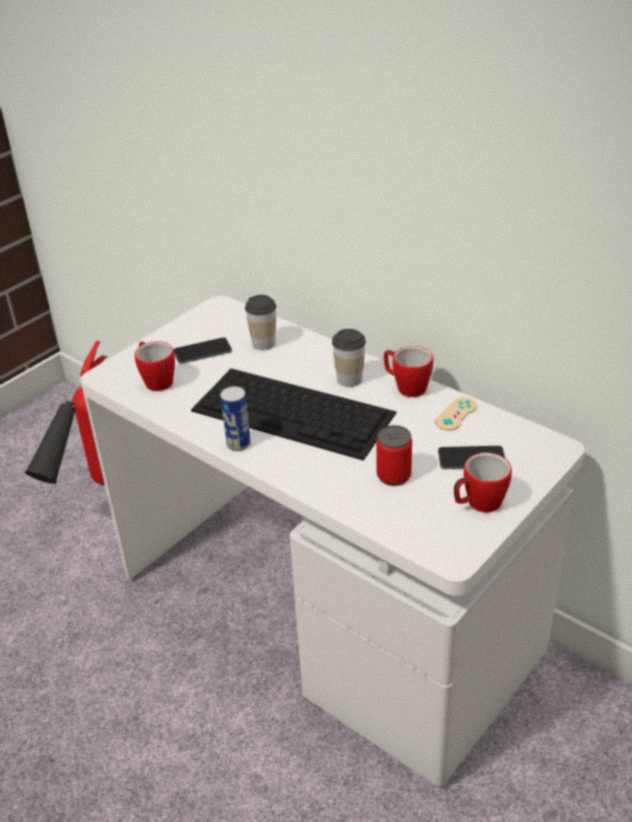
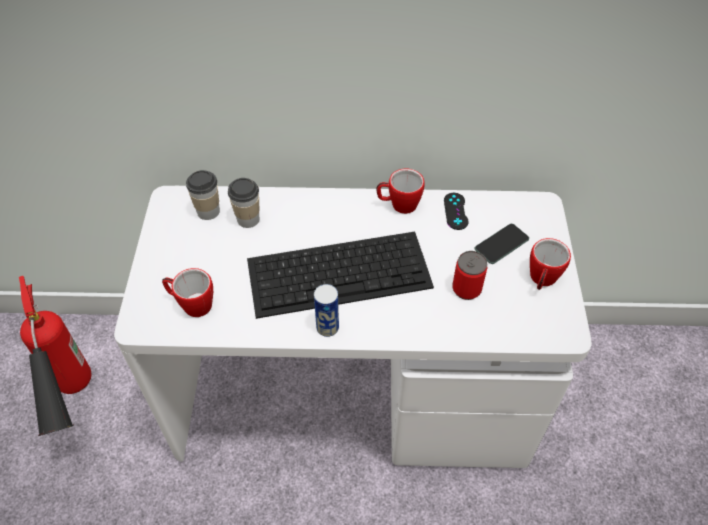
camera: 40 degrees left, 15 degrees up
(202, 351) = (203, 253): phone -> none
(349, 379) = (351, 219): cup -> cup (208, 211)
(456, 414) = (455, 211): beige game controller -> black game controller

